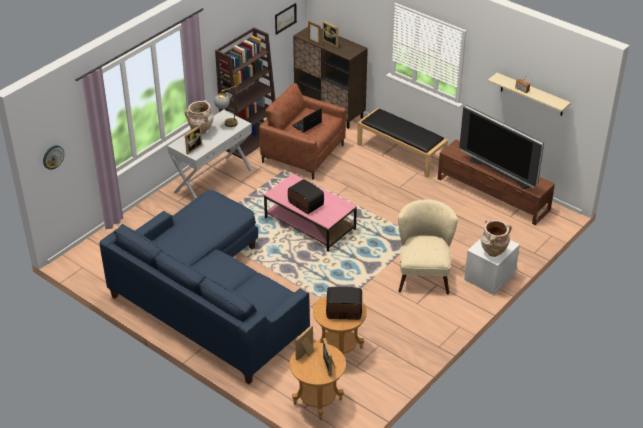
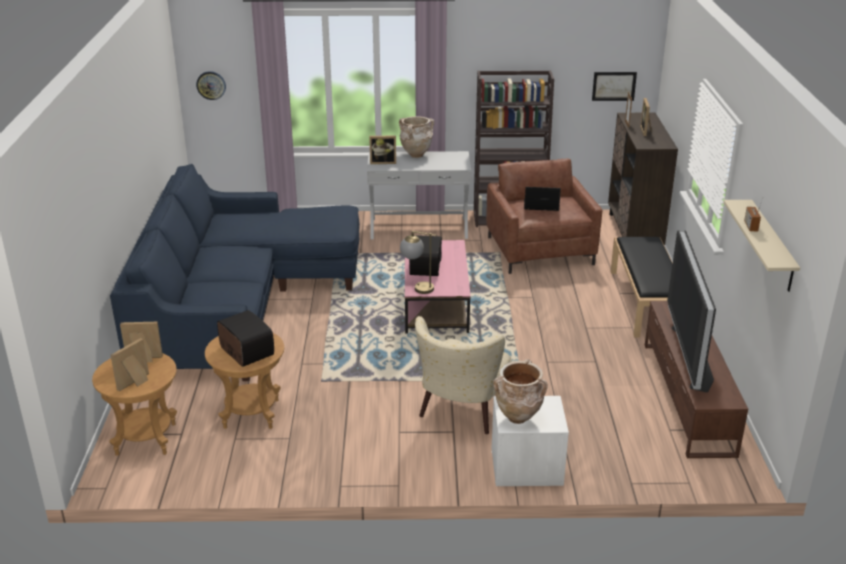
camera: 50 degrees right, 10 degrees down
(226, 125) = (447, 161): table lamp -> table lamp (417, 288)
(423, 273) = (461, 412): beige armchair -> beige armchair turned 150 degrees clockwise

